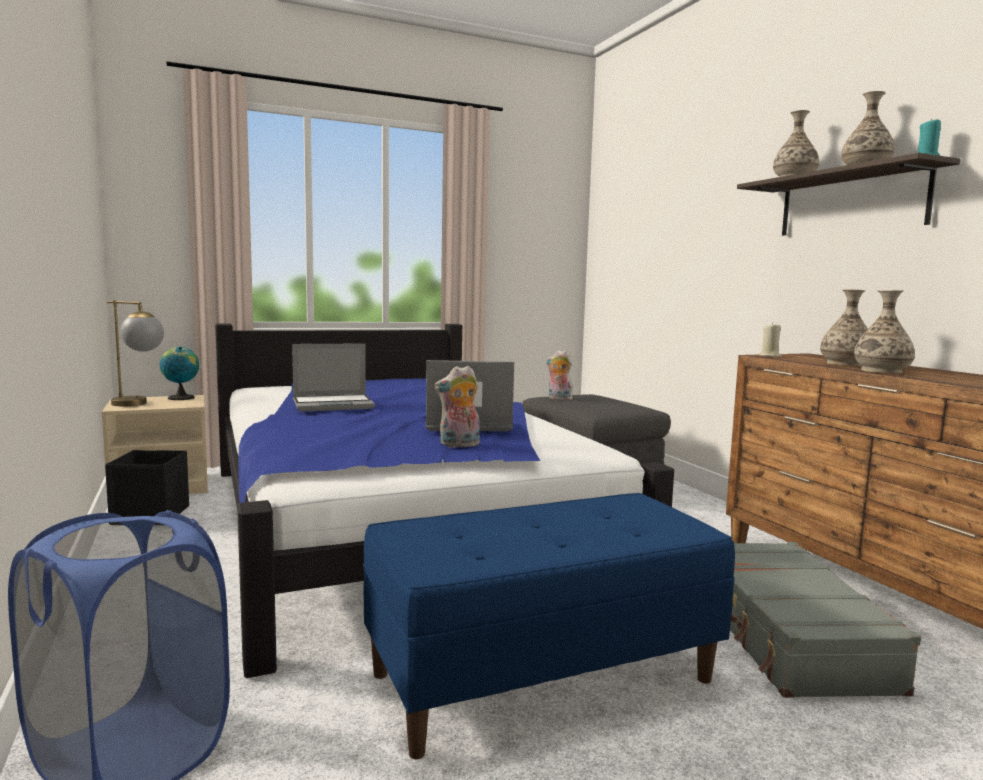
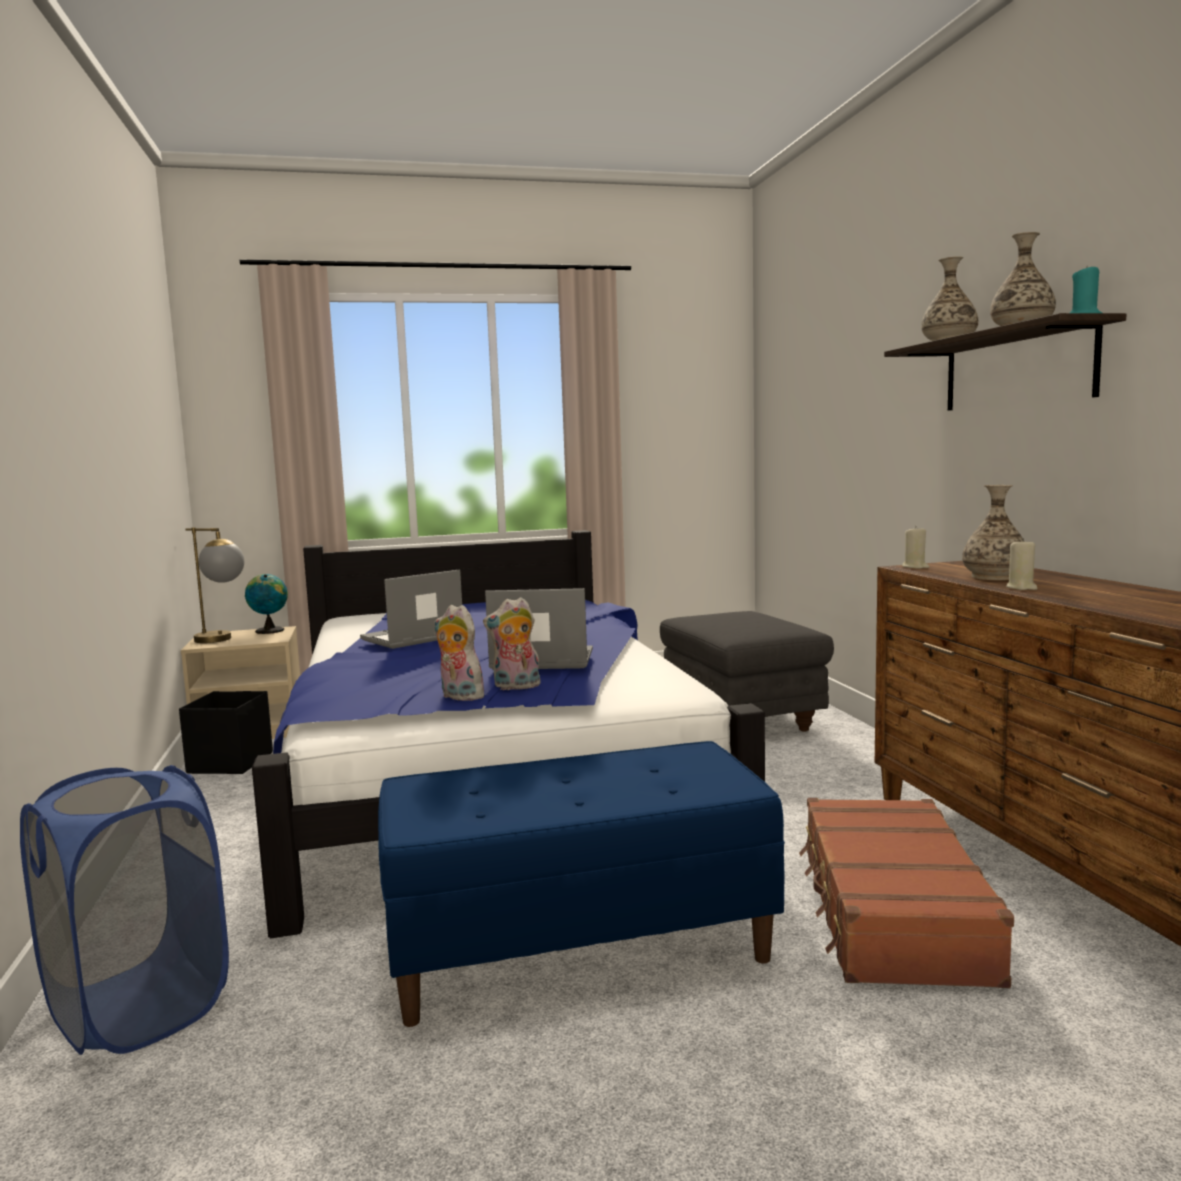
camera: 10 degrees right, 0 degrees up
(334, 405) = (412, 638): laptop -> laptop turned 150 degrees clockwise
(558, 398) = (700, 619): plush toy -> plush toy (459, 697)
(786, 635) = (891, 912): grey suitcase -> brown suitcase
(881, 371) = (1021, 588): vase -> beige candle

